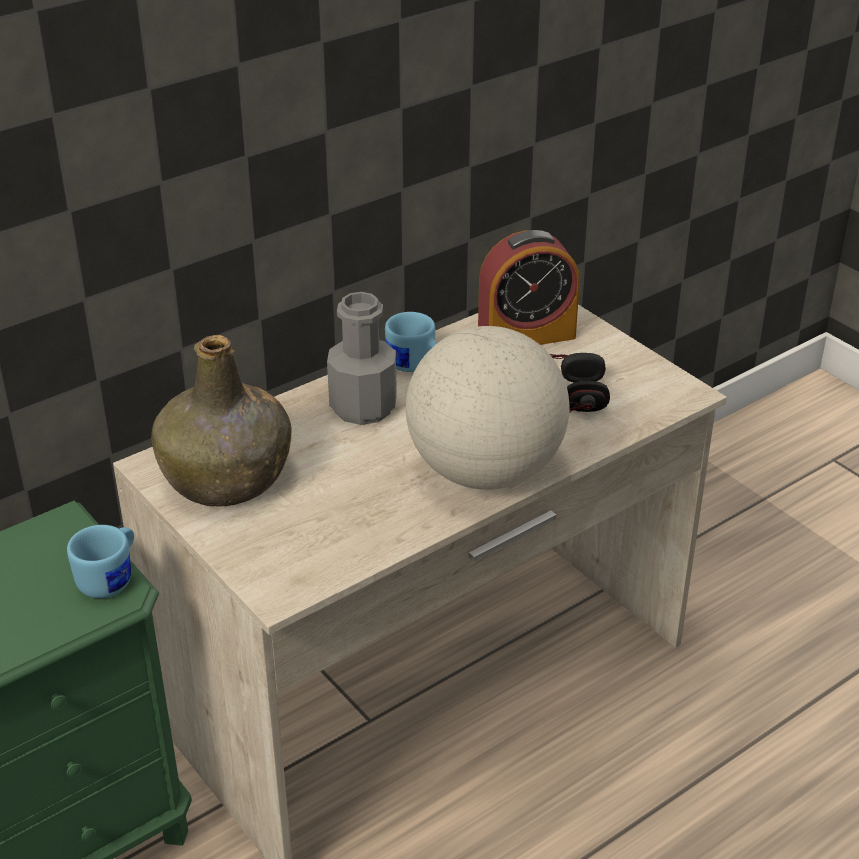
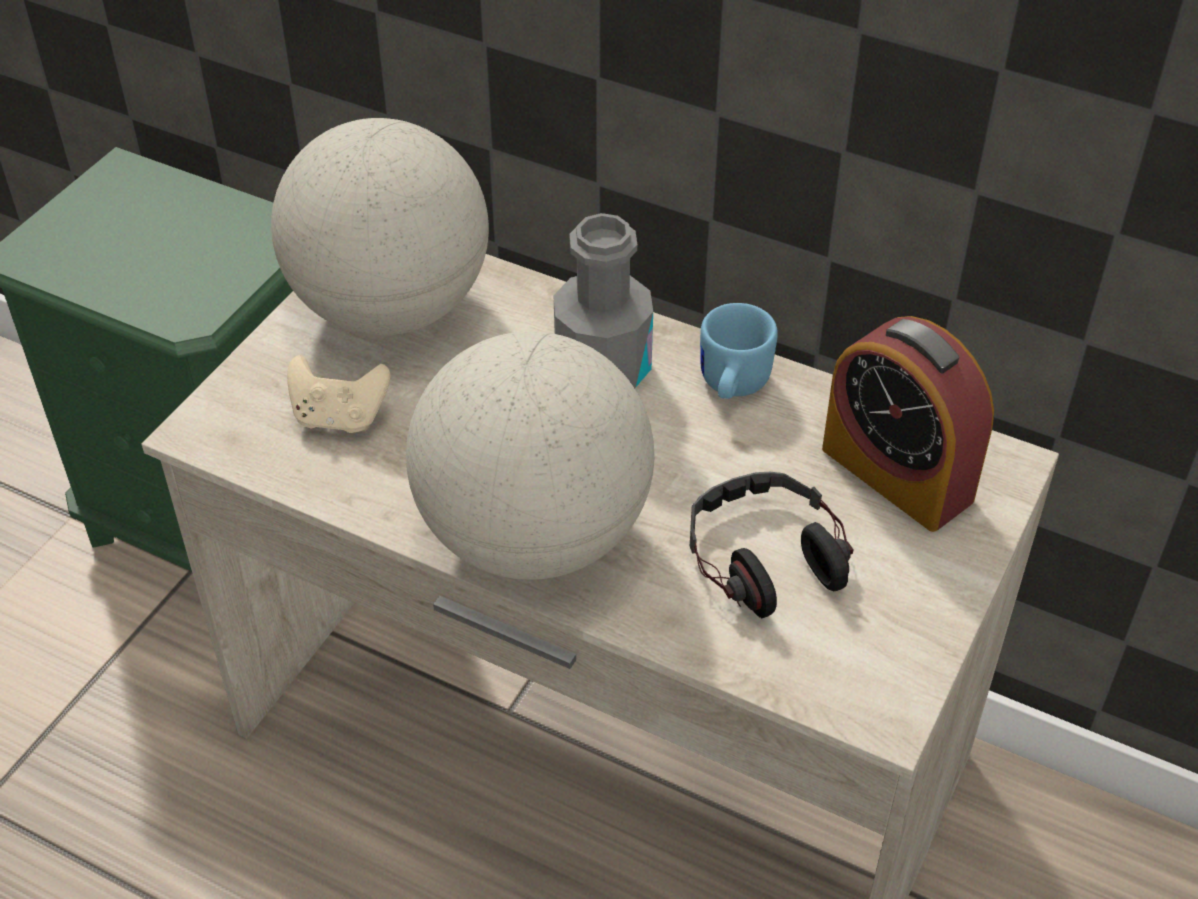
camera: 65 degrees right, 10 degrees up
(111, 578) = (210, 301): blue mug -> none
(227, 477) = (390, 308): green bottle -> globe
(318, 525) = (339, 417): none -> beige game controller

